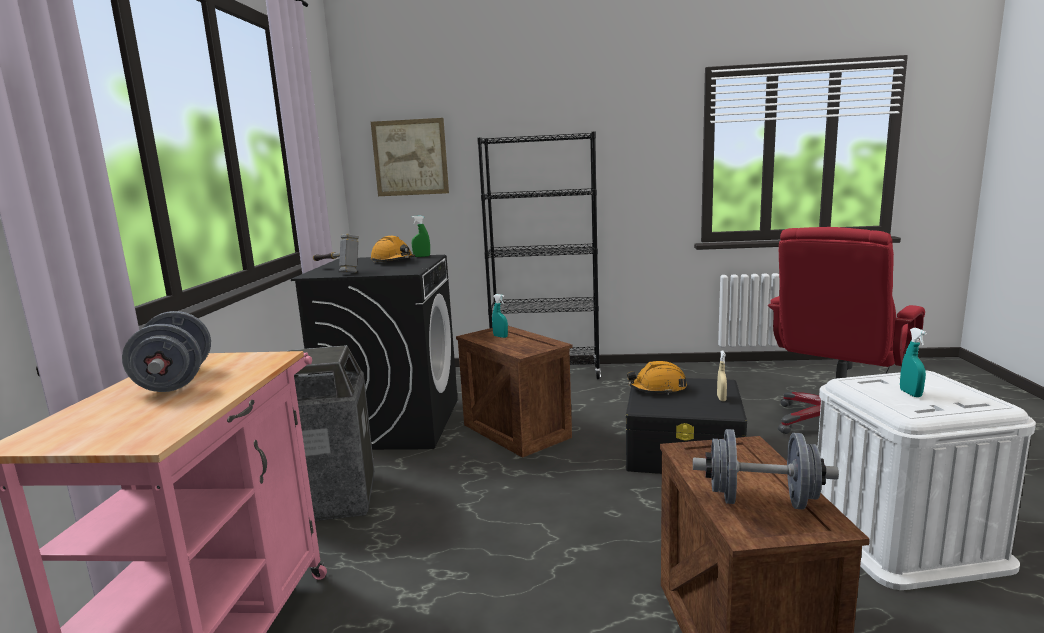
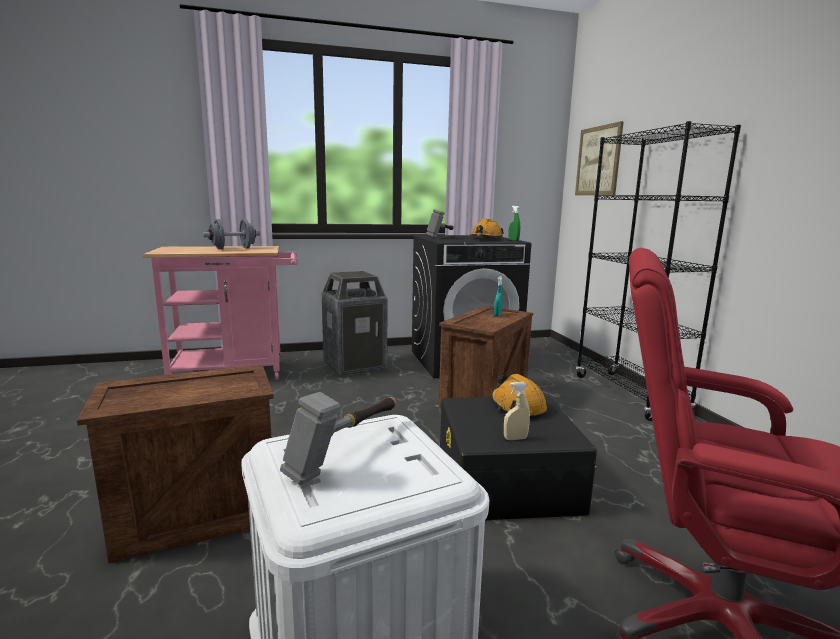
camera: 70 degrees right, 0 degrees up
(761, 501) = (153, 390): grey dumbbell -> none
(910, 393) = (348, 451): turquoise spray bottle -> hammer

